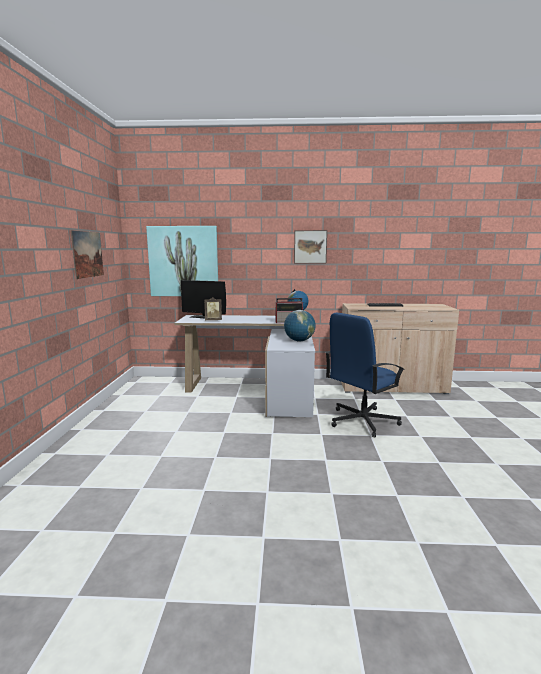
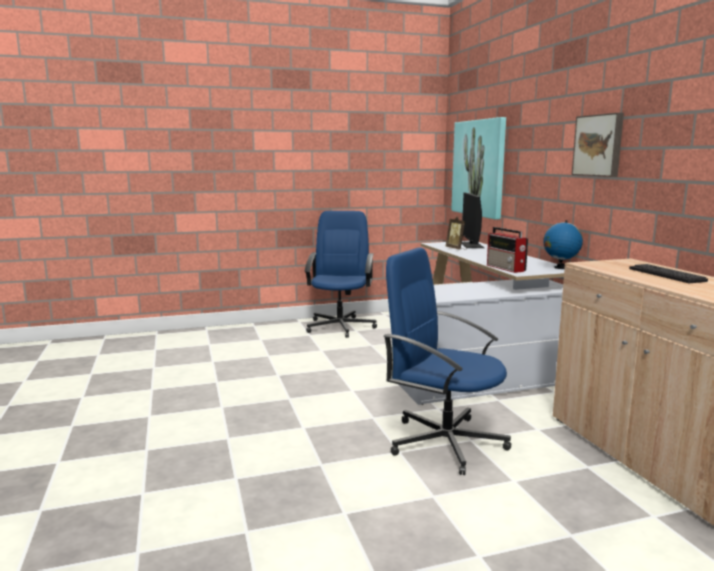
camera: 70 degrees right, 0 degrees up
(87, 254) = (358, 156): picture -> none
(126, 414) = (340, 326): none -> blue office chair
(299, 341) = (465, 294): globe -> none

